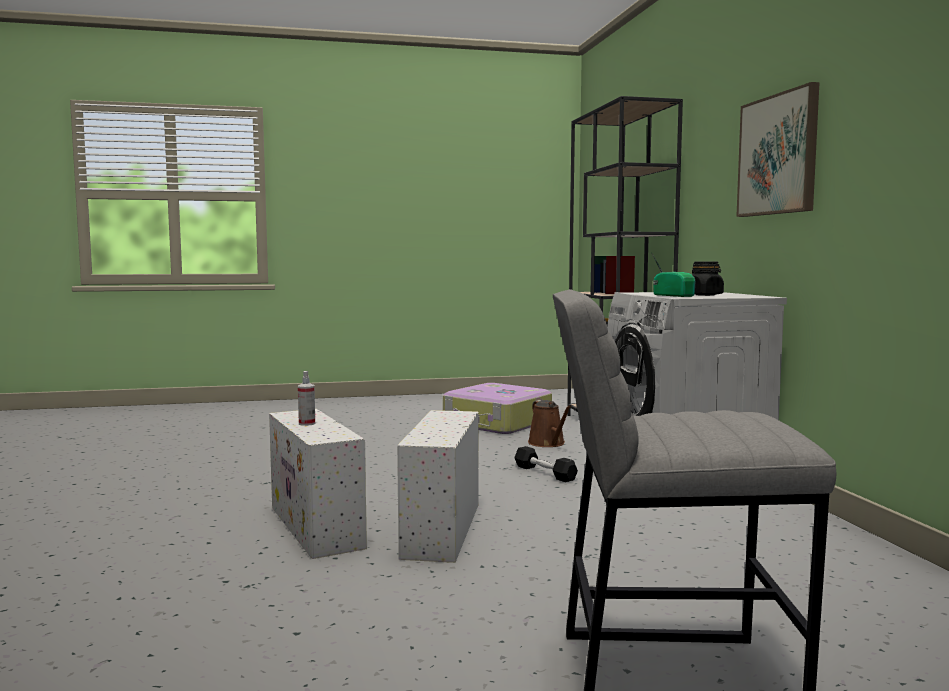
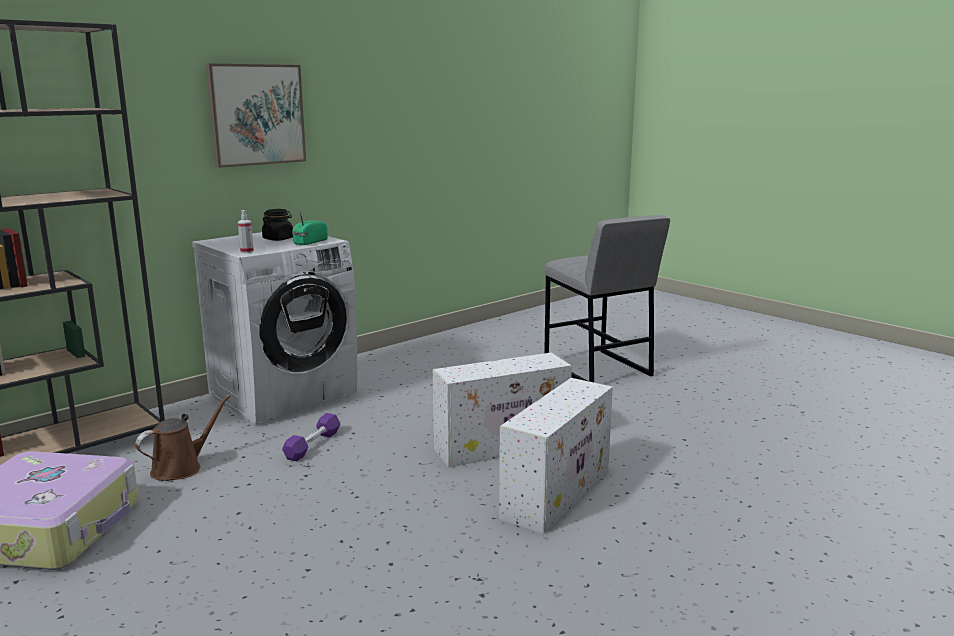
camera: 120 degrees left, 10 degrees up
(307, 423) = (561, 406): spray bottle -> spray bottle (246, 251)
(545, 473) = (313, 445): black dumbbell -> purple dumbbell

